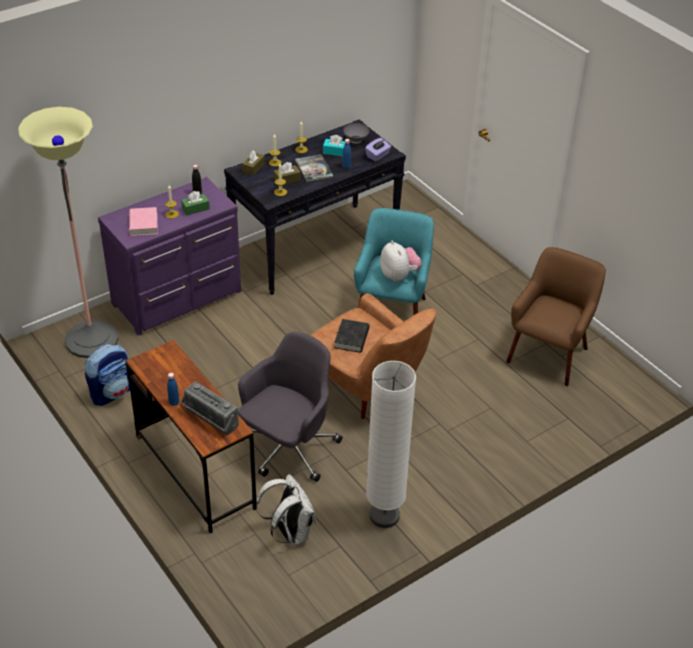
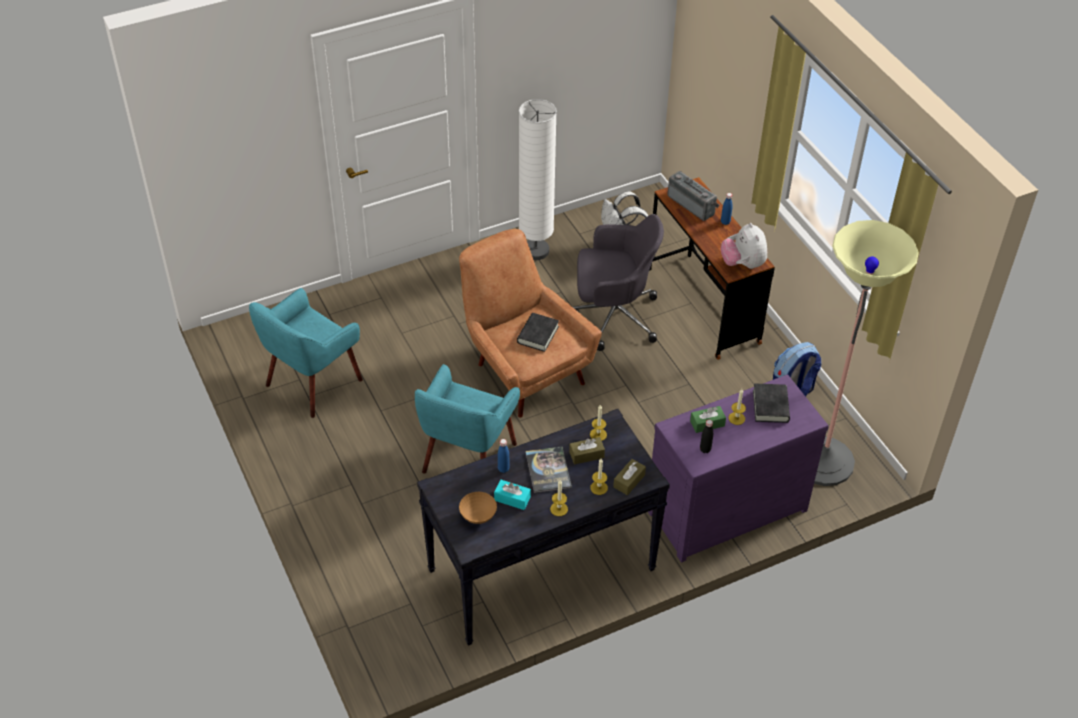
camera: 170 degrees left, 5 degrees up
(143, 224) = (770, 406): pink book -> black book
(287, 449) = (613, 316): grey office chair -> grey office chair turned 135 degrees counterclockwise
(356, 141) = (477, 517): grey bowl -> brown bowl
(377, 156) = (455, 484): purple tissue box -> none
(399, 275) = (464, 399): plush toy -> plush toy (742, 264)
(549, 355) = (312, 382): brown armchair -> turquoise armchair

